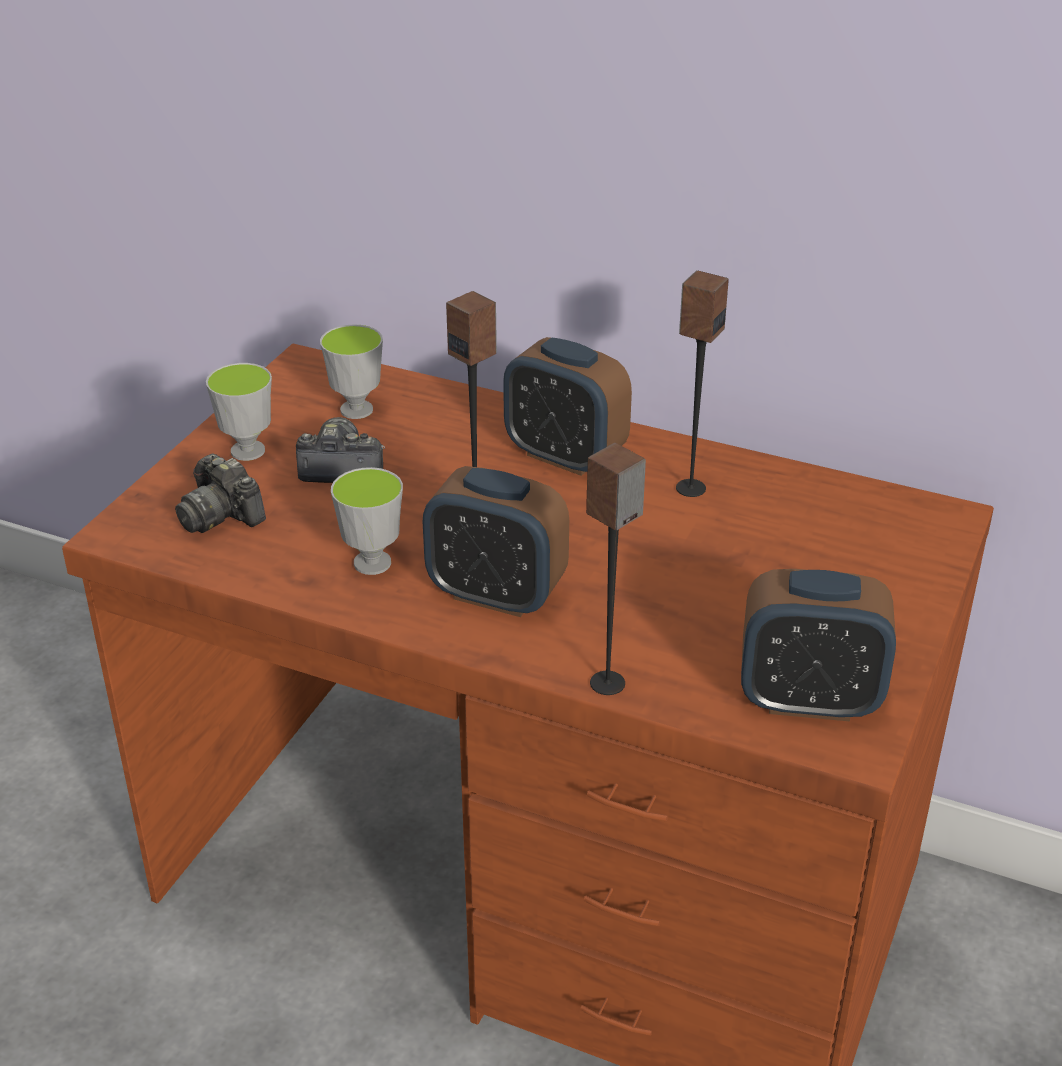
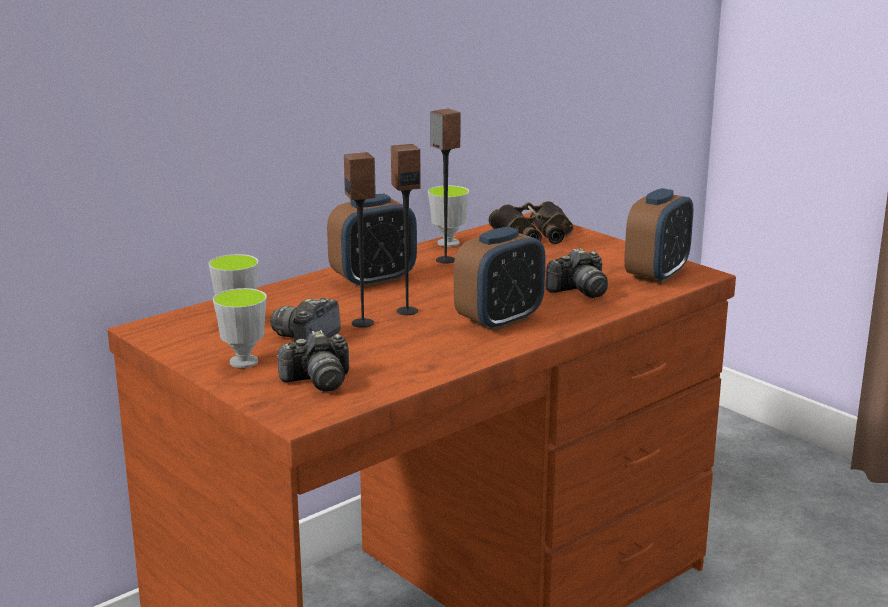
camera: 65 degrees left, 15 degrees down
(372, 563) = (431, 346): cup -> cup (448, 243)
(608, 684) = (608, 310): speaker -> speaker (363, 323)
(667, 637) = (579, 291): none -> camera
(876, 534) = (533, 235): none -> binoculars

